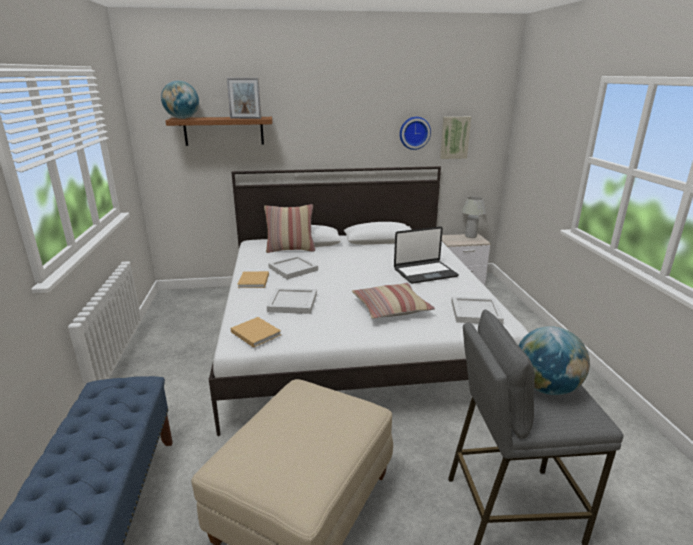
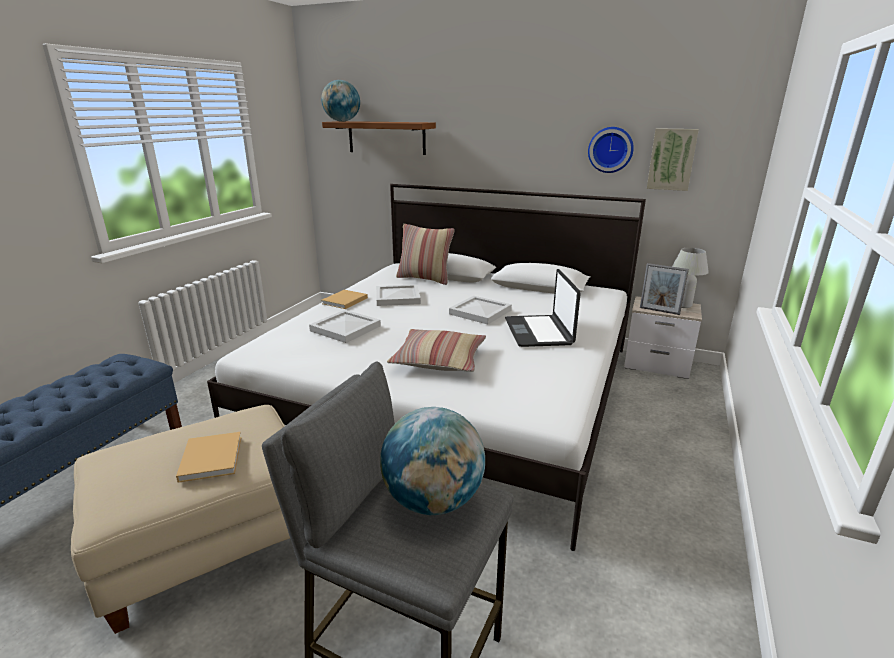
camera: 30 degrees right, 0 degrees up
(245, 118) = (398, 122): picture frame -> picture frame (659, 311)
(255, 333) = (272, 347): beige book -> beige book (211, 457)
(425, 272) = (539, 332): laptop -> laptop turned 75 degrees clockwise
(476, 313) = (536, 393): white tray -> white tray (480, 312)

